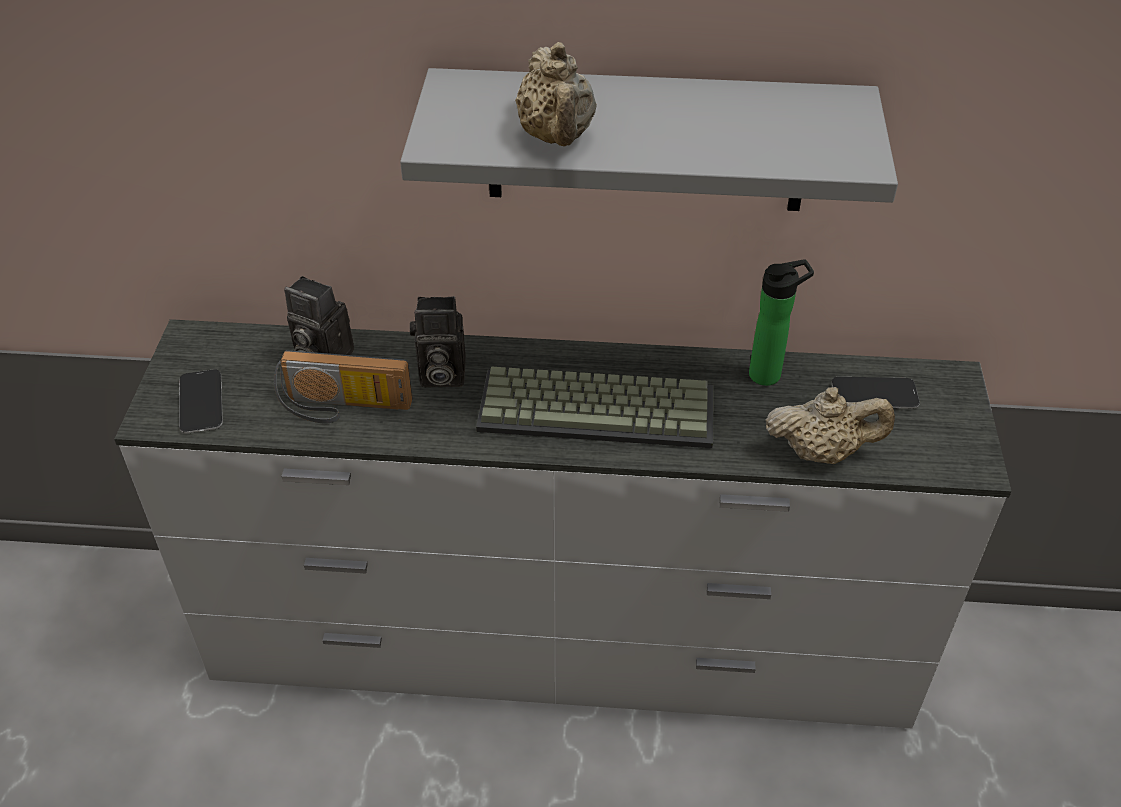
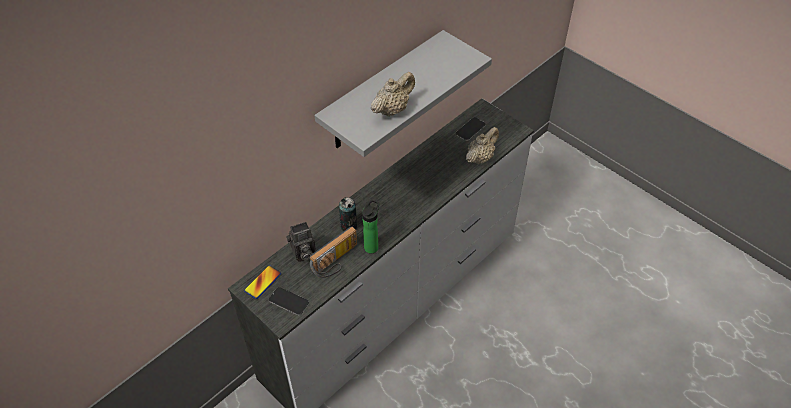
camera: 50 degrees left, 5 degrees up
(216, 349) = (262, 282): none -> phone
(439, 375) = (348, 226): camera -> can
(557, 138) = (392, 109): beige teapot -> beige teapot turned 75 degrees counterclockwise
(599, 407) = (408, 195): keyboard -> none
(769, 374) = (437, 146): bottle -> bottle (372, 246)

